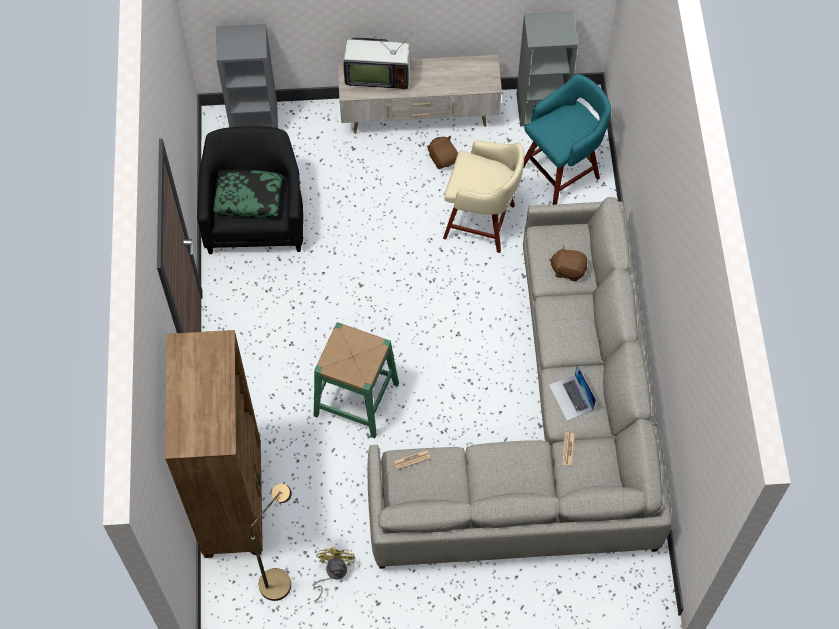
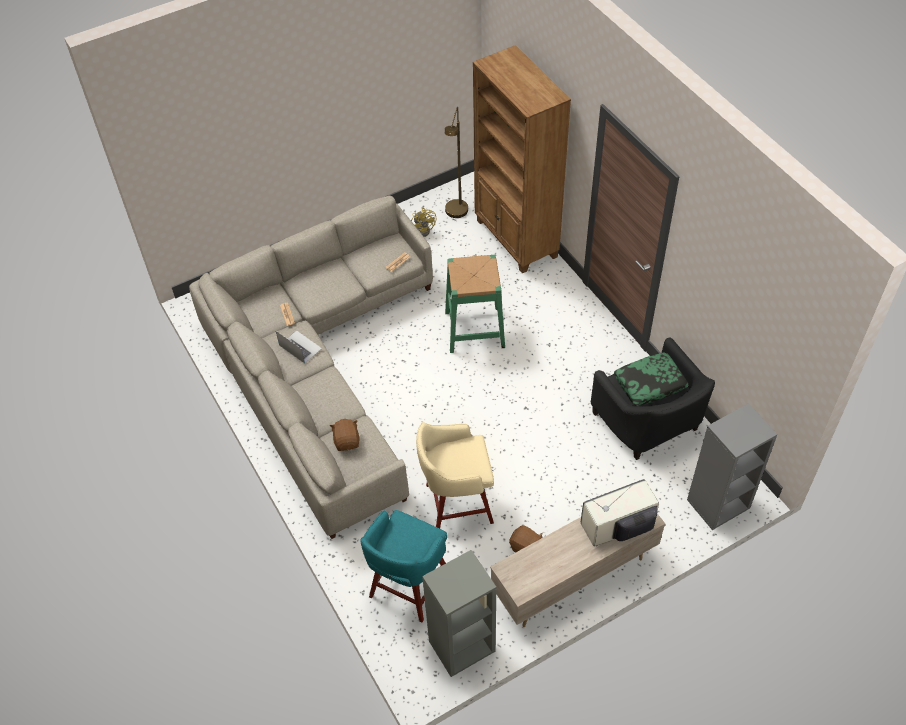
camera: 155 degrees right, 10 degrees down
(568, 269) = (347, 441): brown plush toy -> brown plush toy turned 90 degrees counterclockwise

